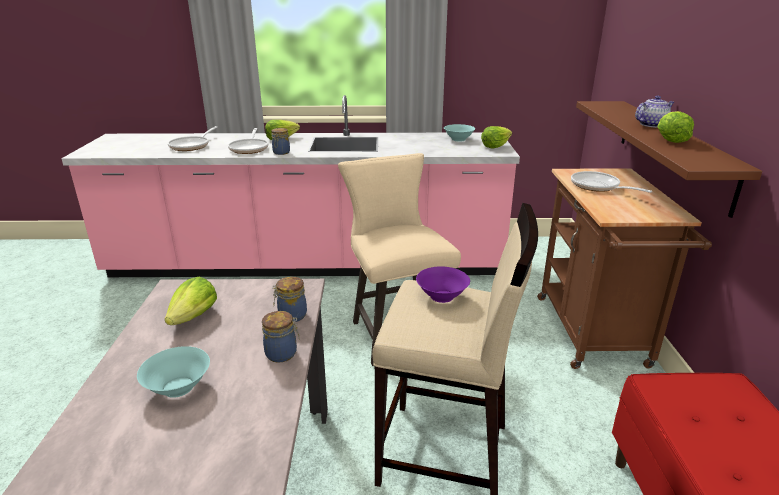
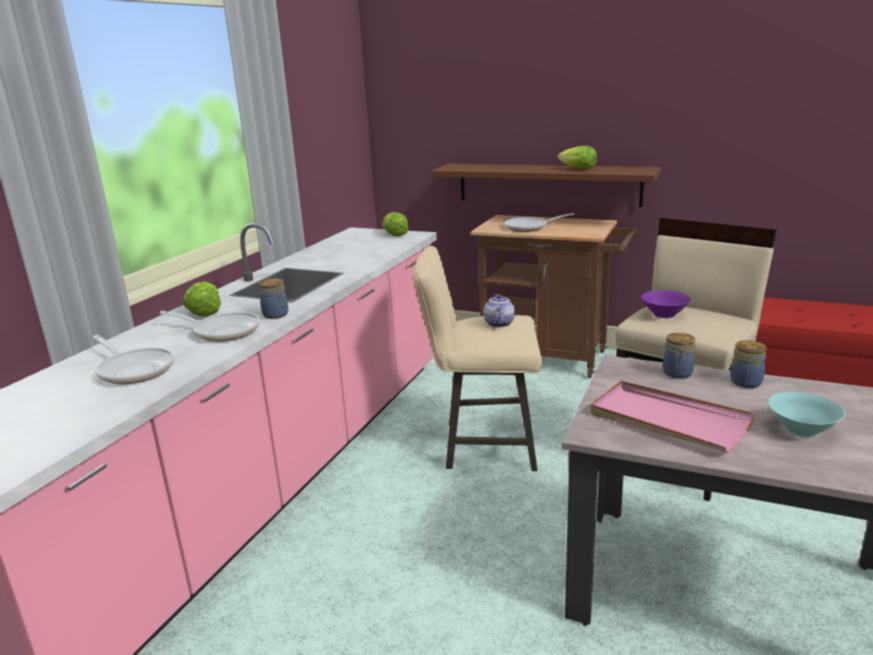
camera: 65 degrees left, 5 degrees down
(194, 317) = (668, 420): lettuce -> pink tray
(458, 139) = (352, 242): turquoise bowl -> none
(651, 125) = (534, 167): teapot -> teapot (498, 323)

